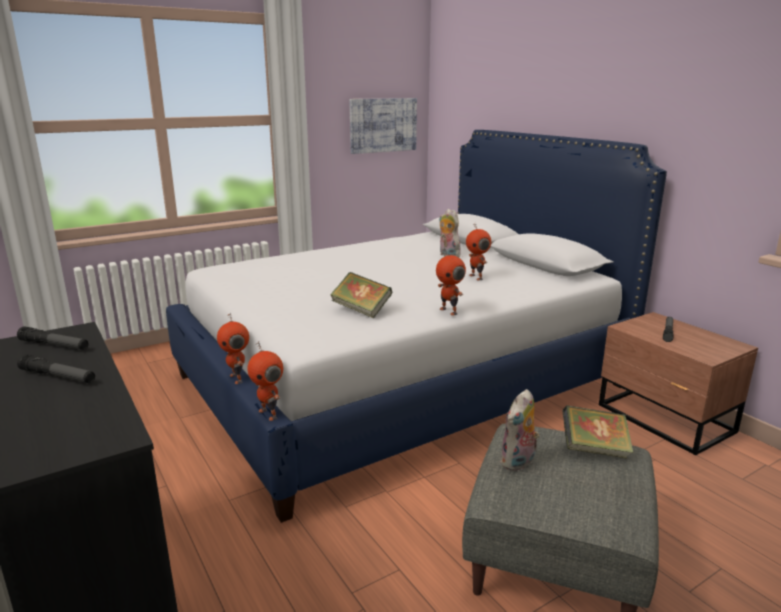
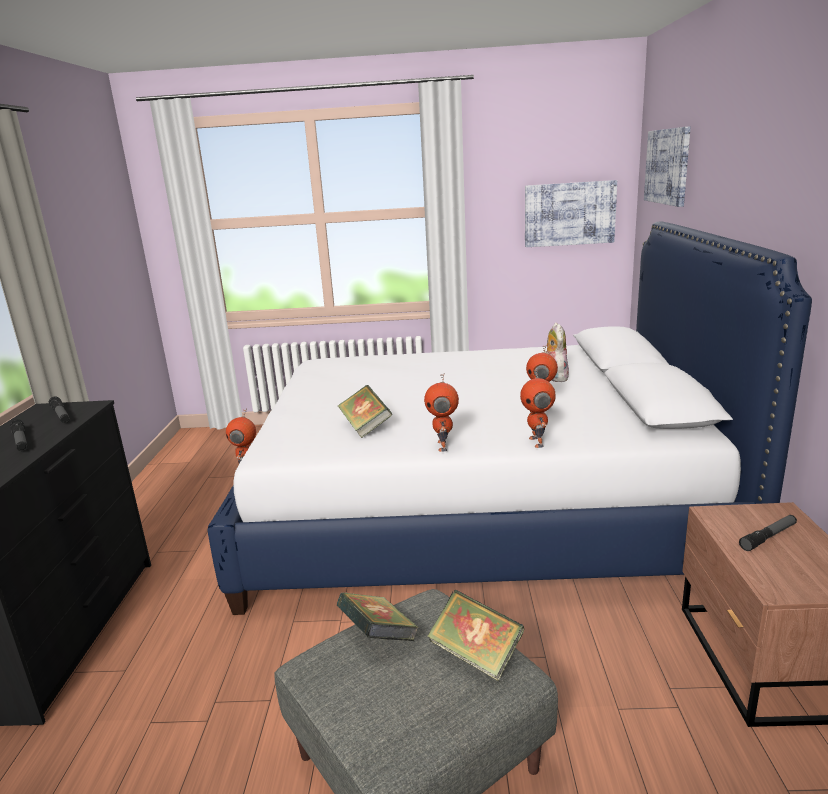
camera: 35 degrees right, 0 degrees up
(269, 414) = (225, 510): toy robot -> toy robot (537, 442)
(473, 87) = (667, 166): none -> picture
(518, 463) = (378, 637): plush toy -> book

